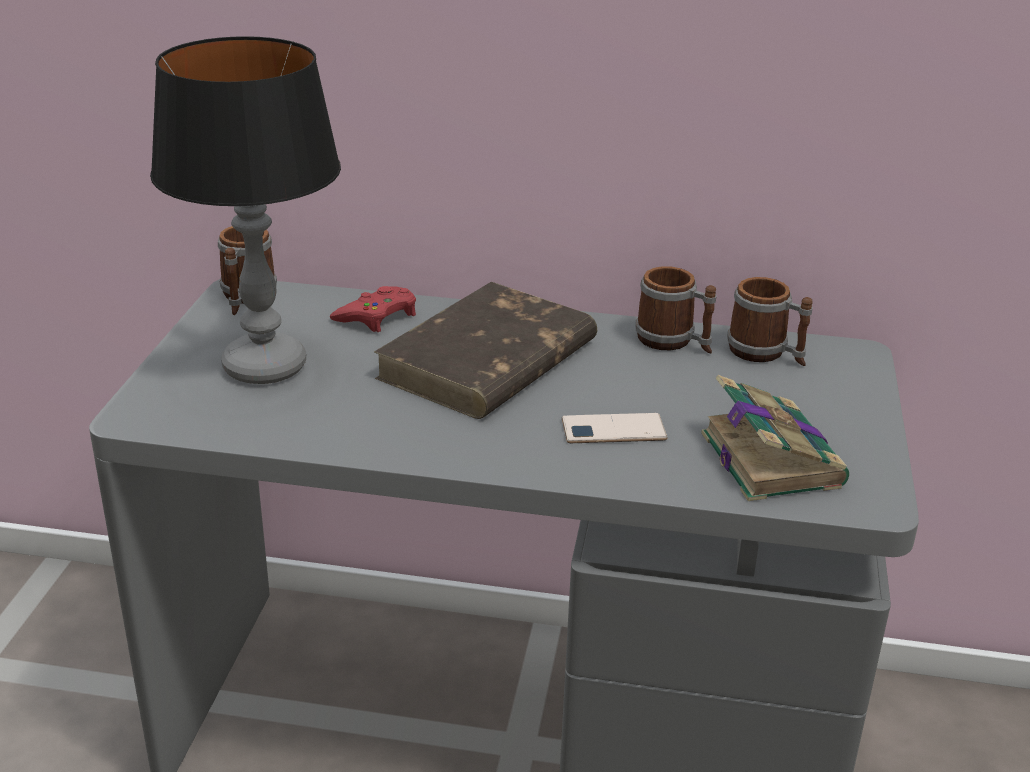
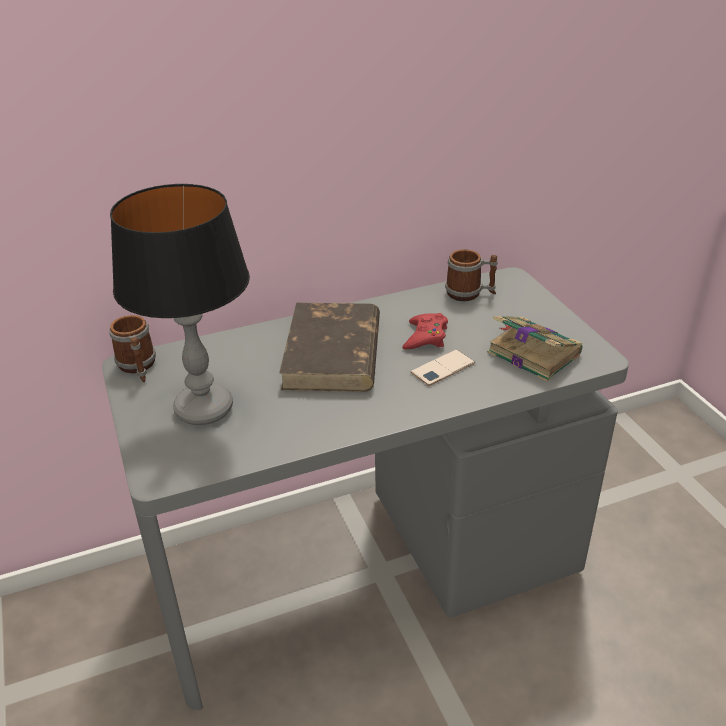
camera: 30 degrees left, 5 degrees up
(377, 316) = (237, 349): red game controller -> red game controller (425, 337)
(674, 342) = (418, 303): mug -> none

